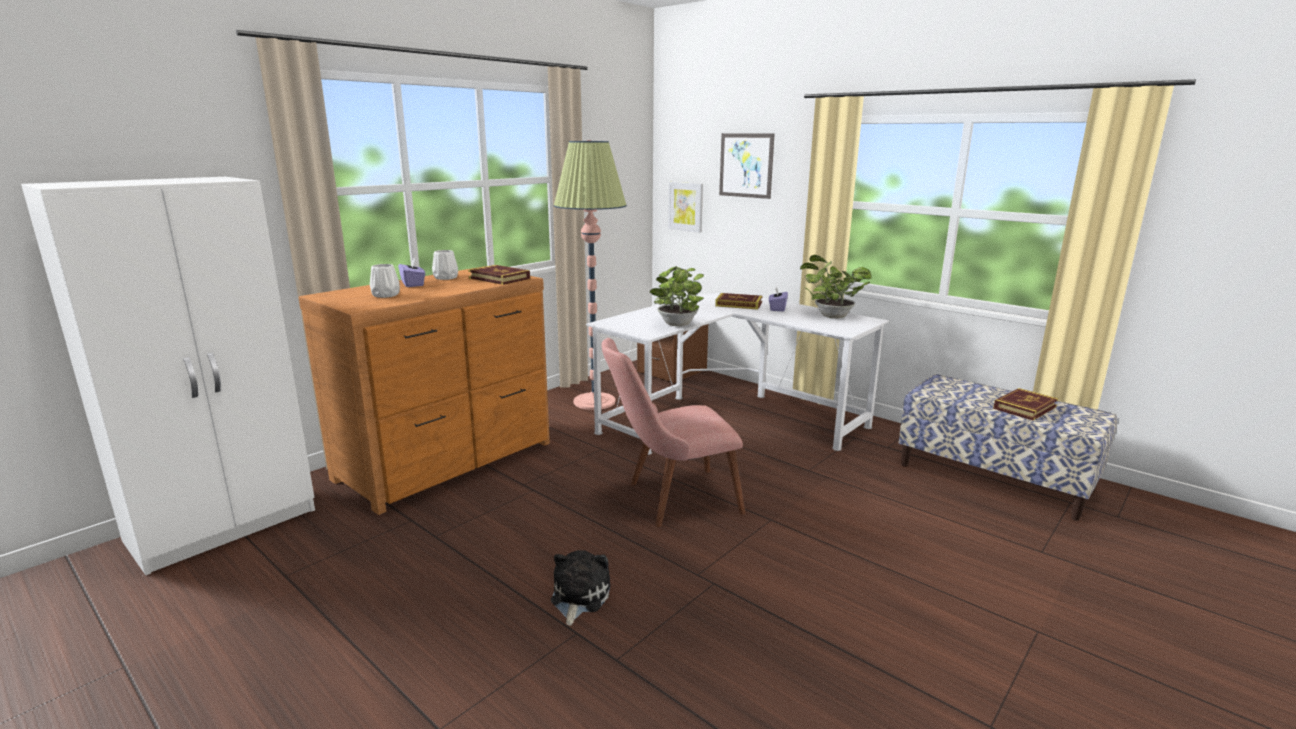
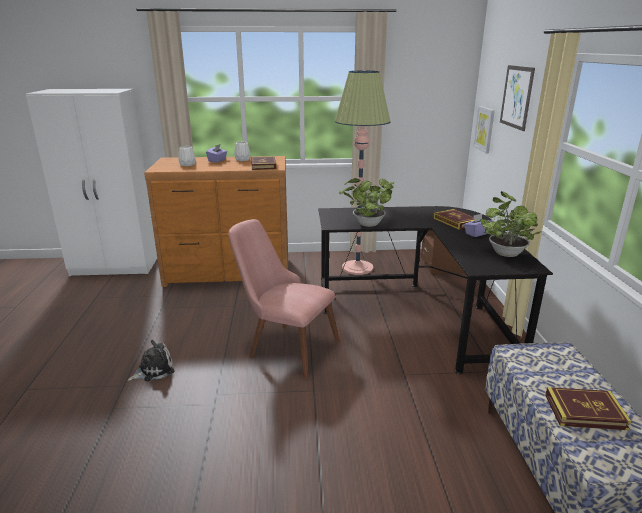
camera: 45 degrees right, 5 degrees up
(728, 417) = (422, 313): white desk -> black desk

